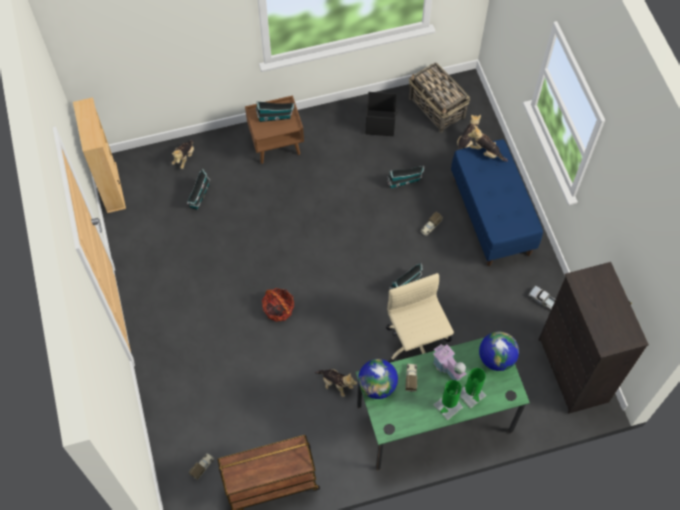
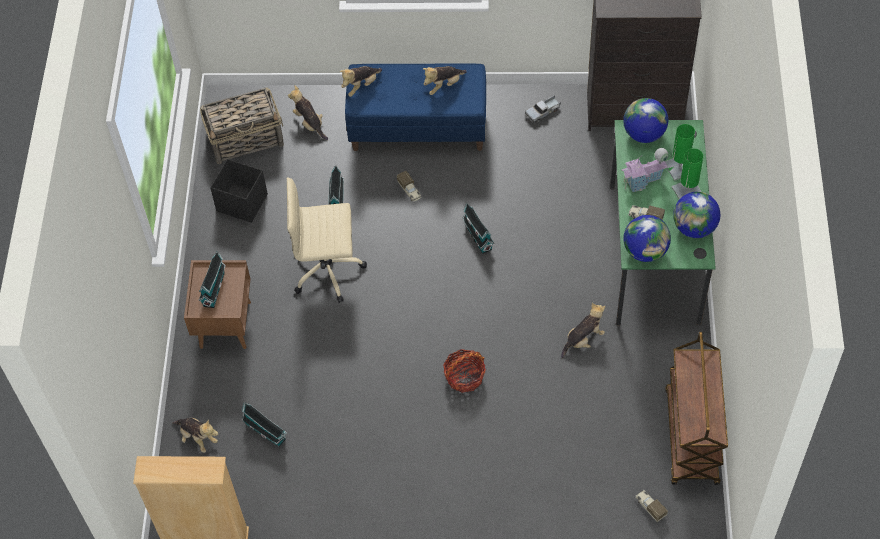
camera: 70 degrees left, 5 degrees down
(413, 419) = (694, 228): none -> globe
(416, 344) = (557, 246): beige office chair -> beige office chair (328, 269)
(509, 208) = (443, 85): none -> plush toy

